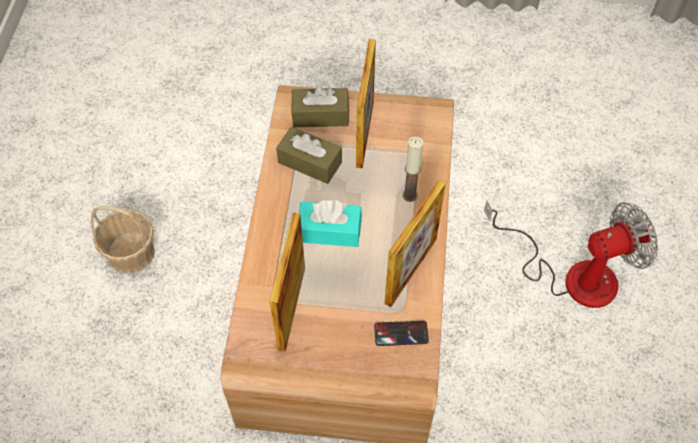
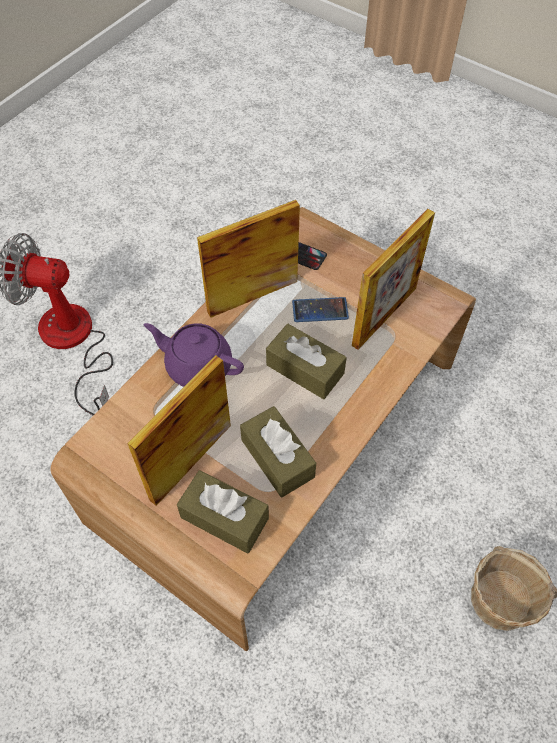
camera: 150 degrees left, 0 degrees up
(329, 231) = (305, 369): turquoise tissue box -> brown tissue box
(348, 286) = (320, 310): none -> phone
(409, 195) = (198, 366): candle -> purple teapot

